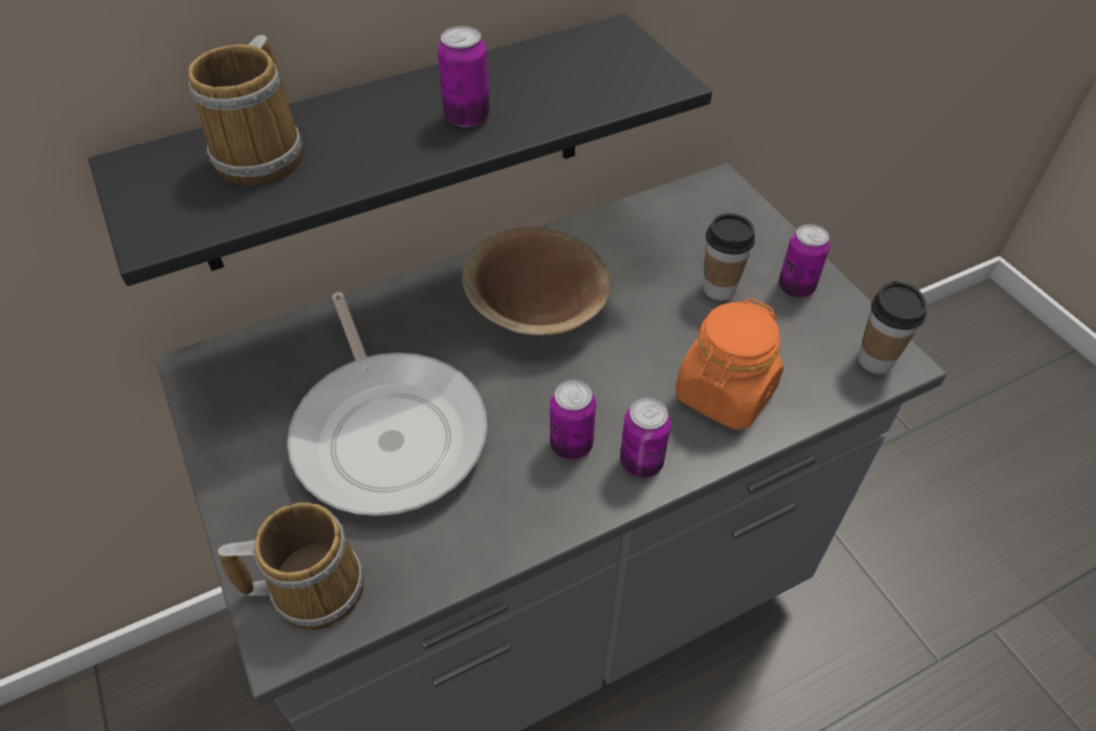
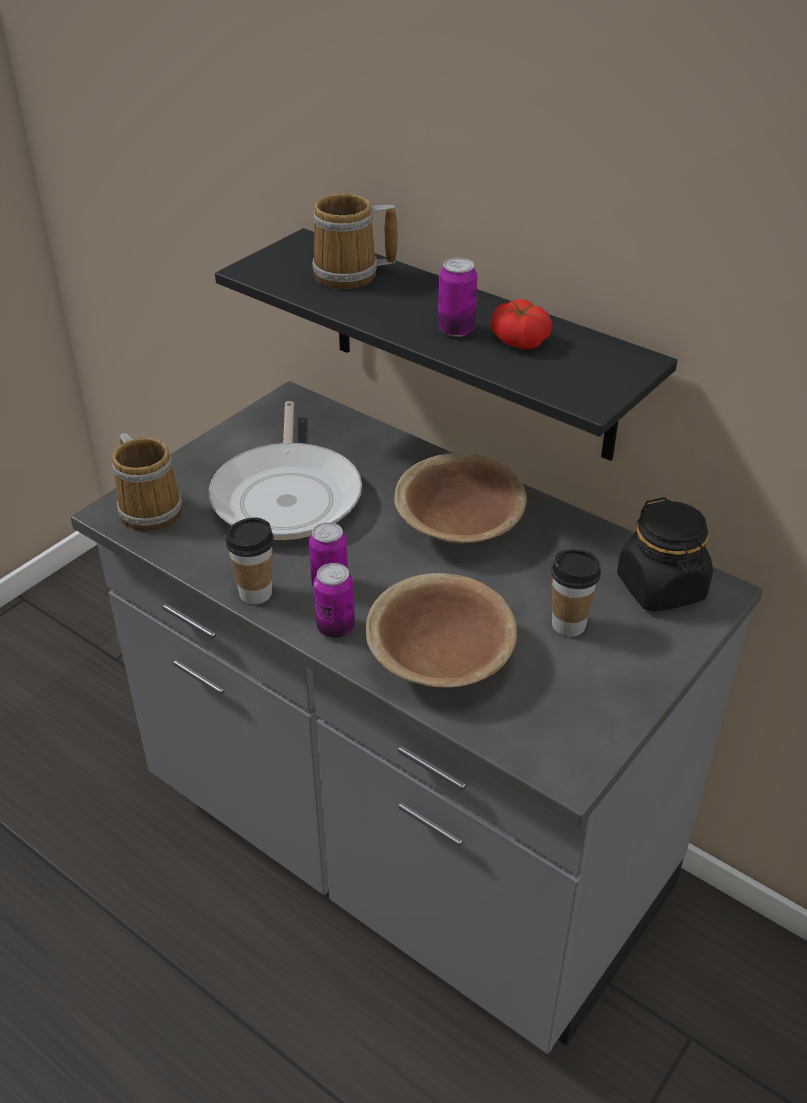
camera: 65 degrees right, 10 degrees down
(388, 431) = (288, 495): frying pan -> frying pan turned 45 degrees counterclockwise
(523, 85) = (519, 340): none -> tomato
(700, 214) = (661, 588): none -> black jar
(724, 394) = (440, 658): orange jar -> brown bowl
(796, 288) = (613, 677): can -> none
(875, 360) = (556, 754): cup -> cup (255, 593)

